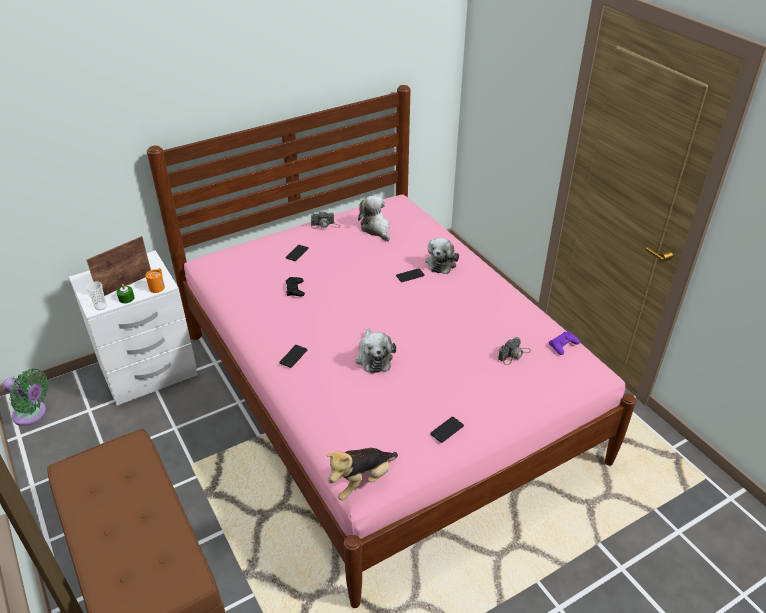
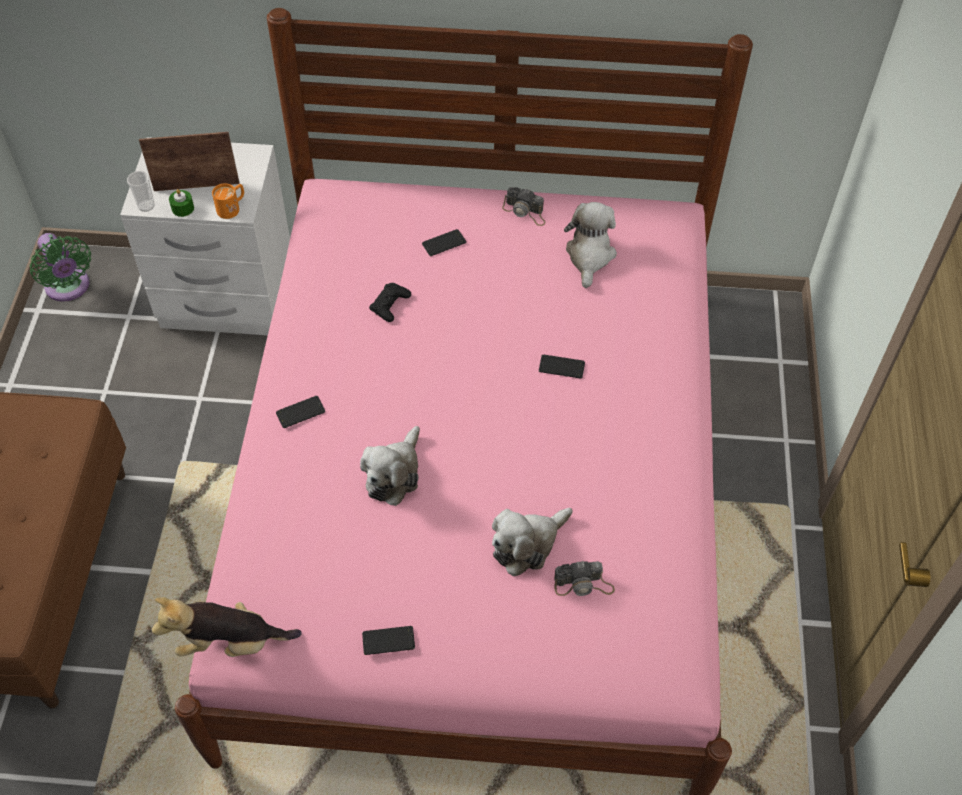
camera: 35 degrees right, 15 degrees up
(441, 262) = (630, 367): plush toy -> plush toy (527, 544)
(563, 345) = (670, 613): purple game controller -> none

